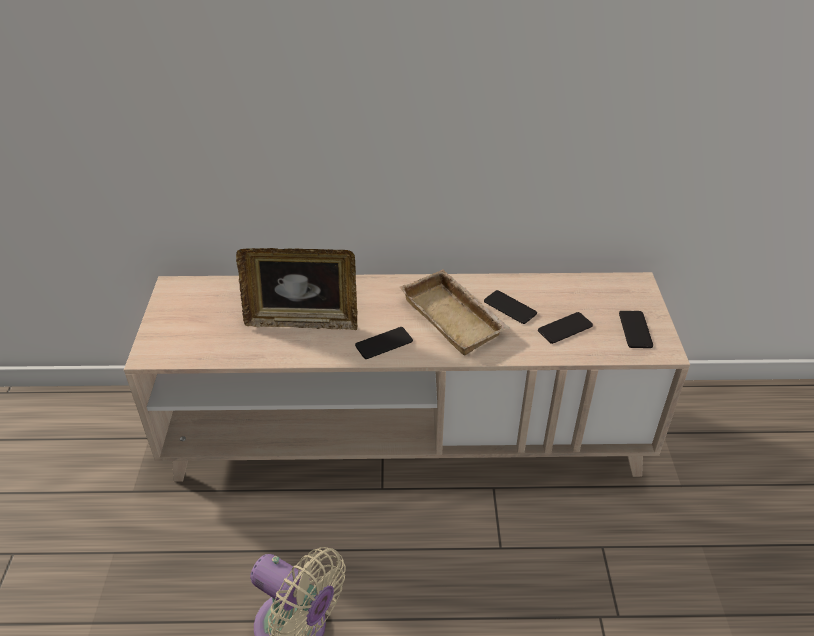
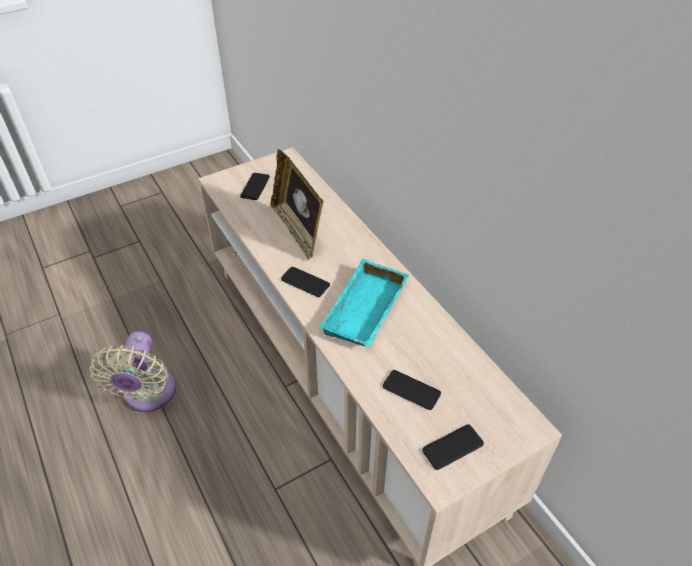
camera: 60 degrees right, 5 degrees up
(455, 317) = (367, 311): beige tray -> turquoise tray
(510, 307) = (409, 341): phone -> phone (255, 187)

